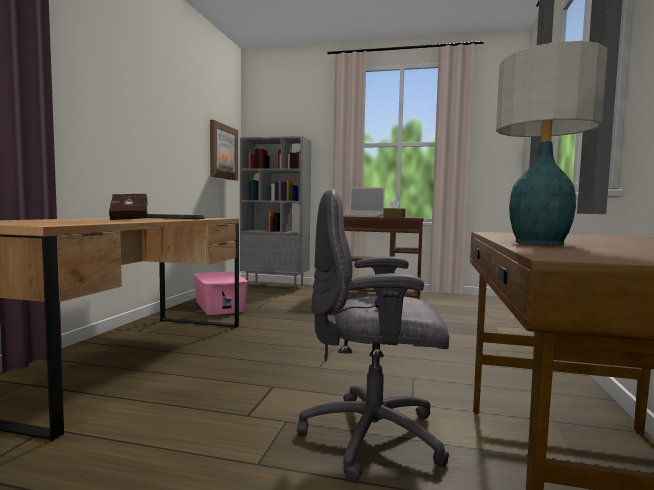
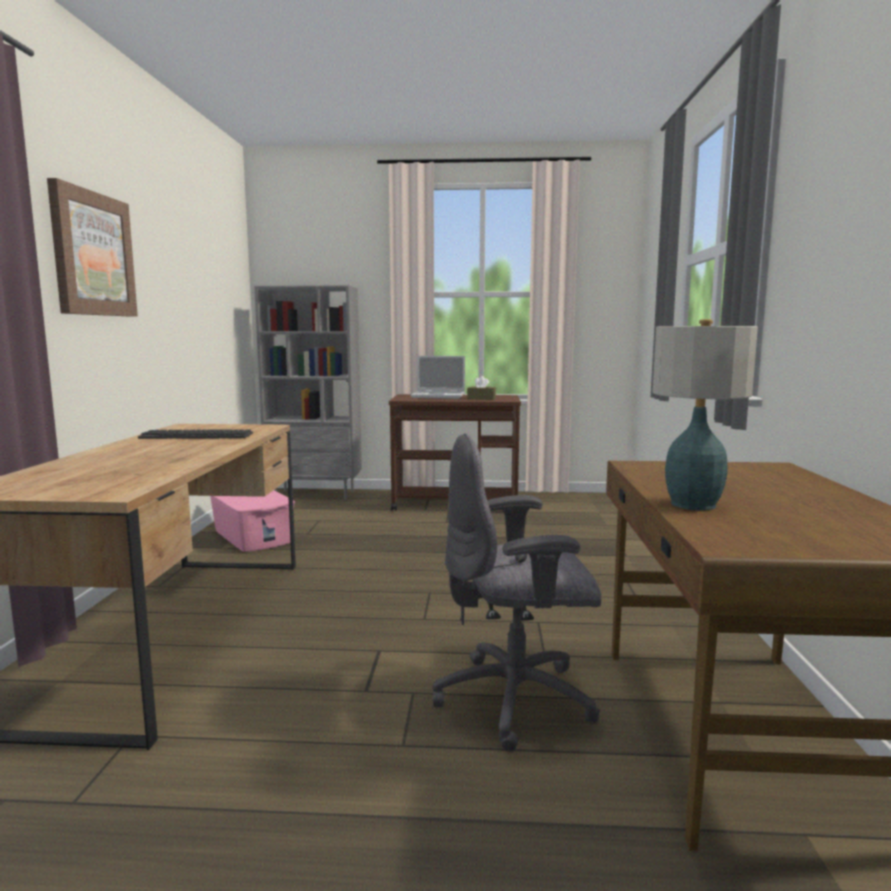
camera: 10 degrees left, 5 degrees up
(130, 219) = (165, 449): red book -> none
(223, 152) = (230, 307): picture -> picture (92, 254)

